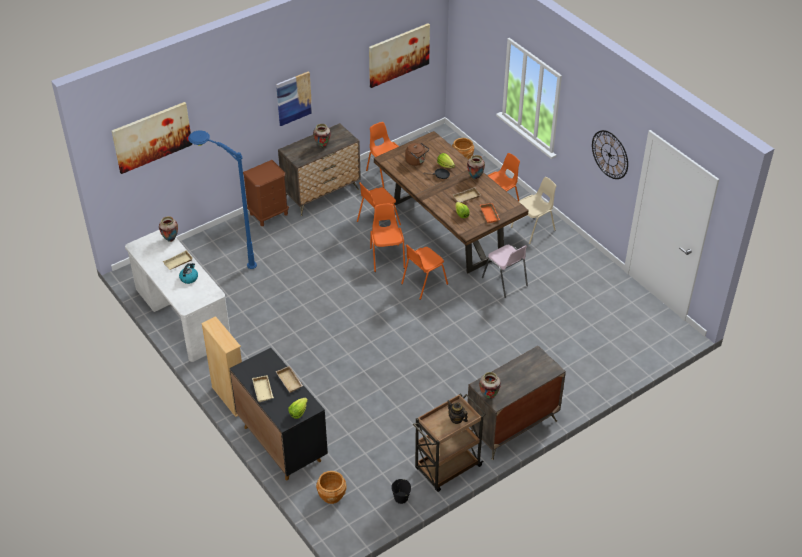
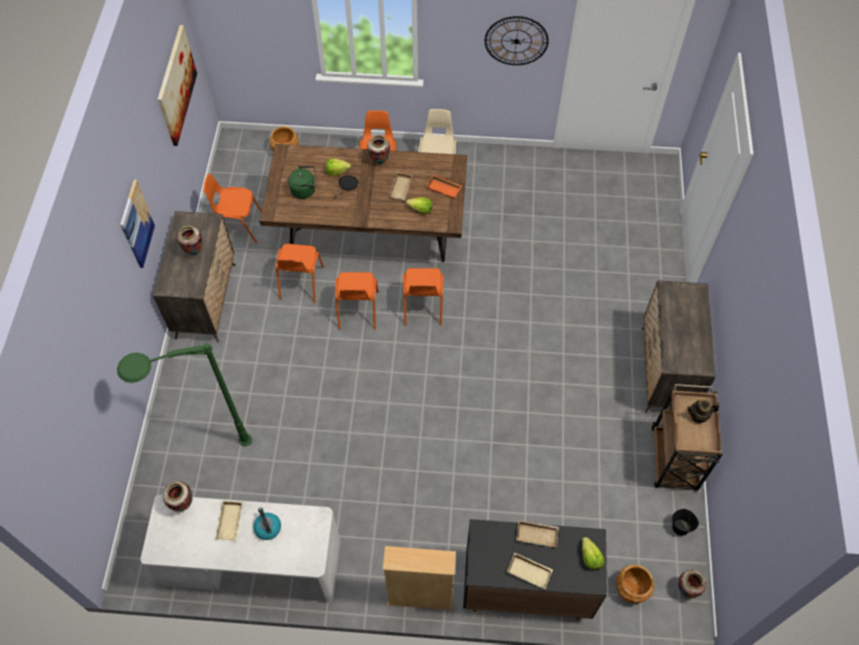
camera: 50 degrees left, 15 degrees up
(152, 137) = (65, 416): picture -> none
(225, 256) = (204, 455): blue floor lamp -> green floor lamp
(268, 214) = (183, 369): brown nightstand -> none
(387, 258) = (357, 311): orange chair -> orange chair turned 120 degrees counterclockwise
(416, 161) = (305, 190): brown kettle -> green kettle
(488, 396) = (691, 367): vase -> vase (686, 590)
(505, 282) = (483, 241): pink chair -> none

